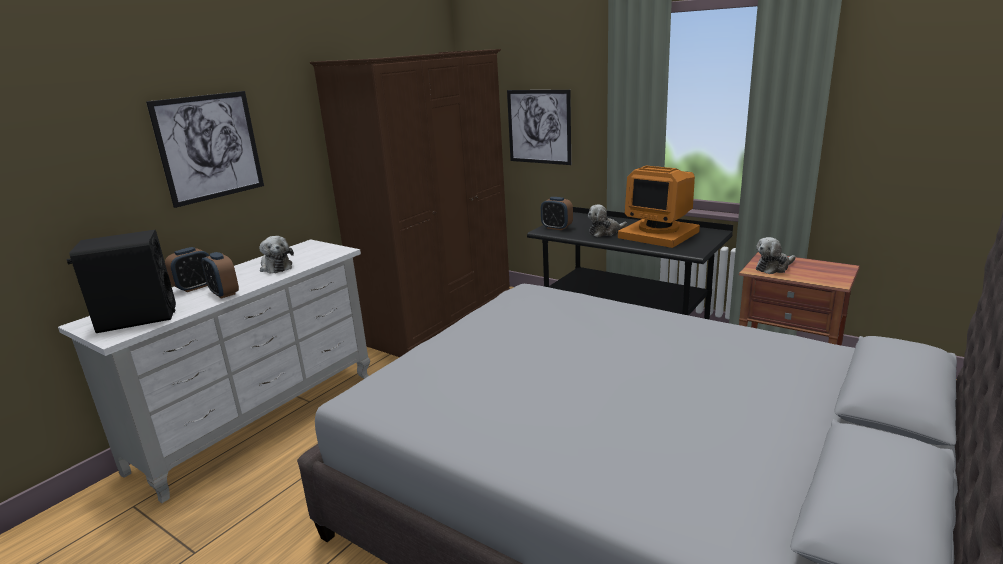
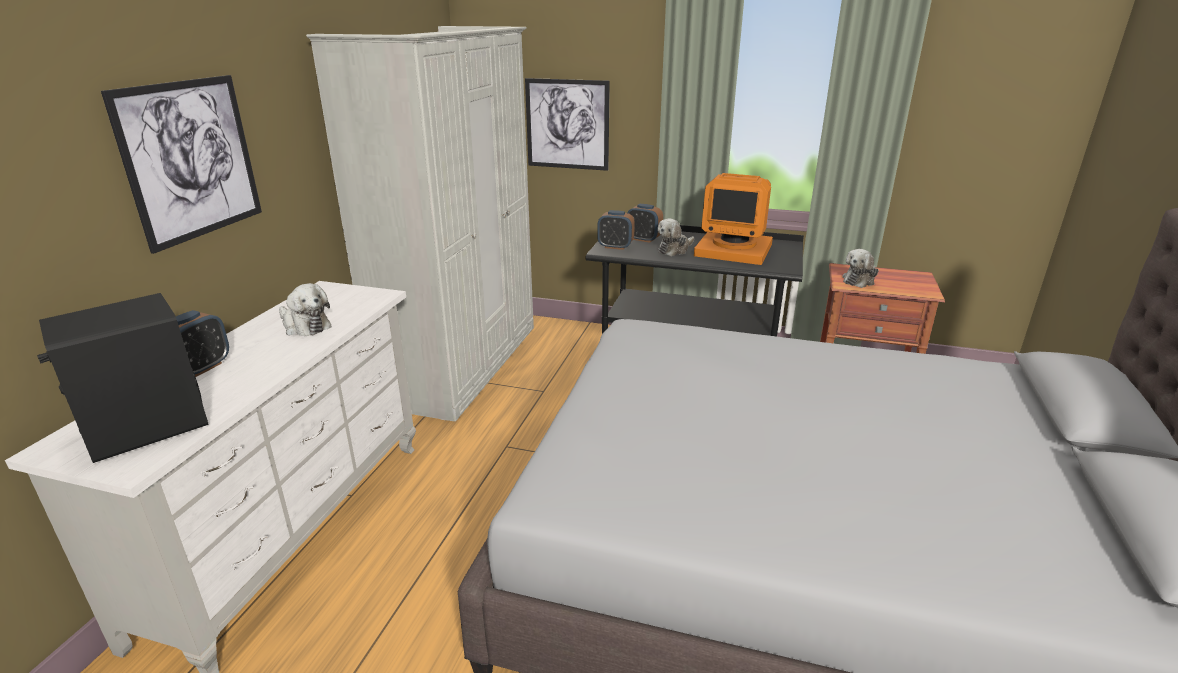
camera: 20 degrees left, 5 degrees up
(224, 293) = (259, 373): alarm clock -> alarm clock (643, 239)
(440, 319) = (463, 363): brown wardrobe -> white wardrobe

